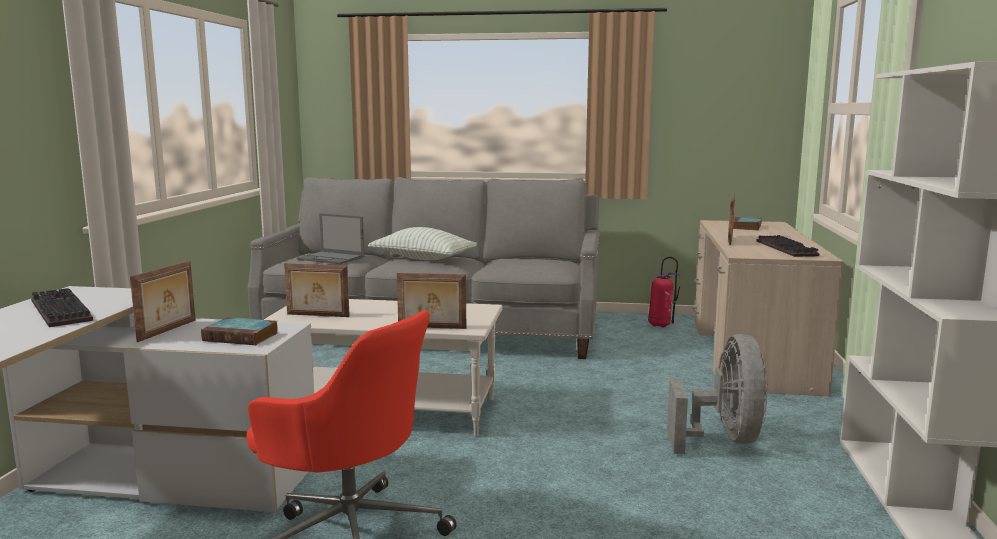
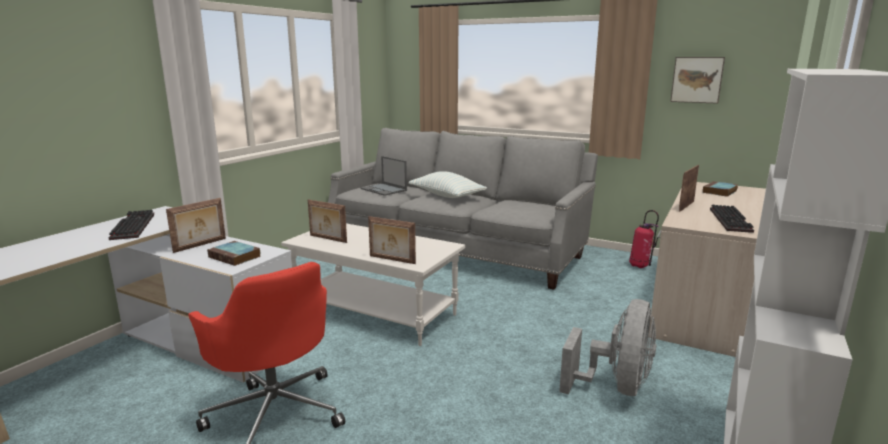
camera: 20 degrees right, 5 degrees up
(700, 106) = (697, 79): none -> picture

